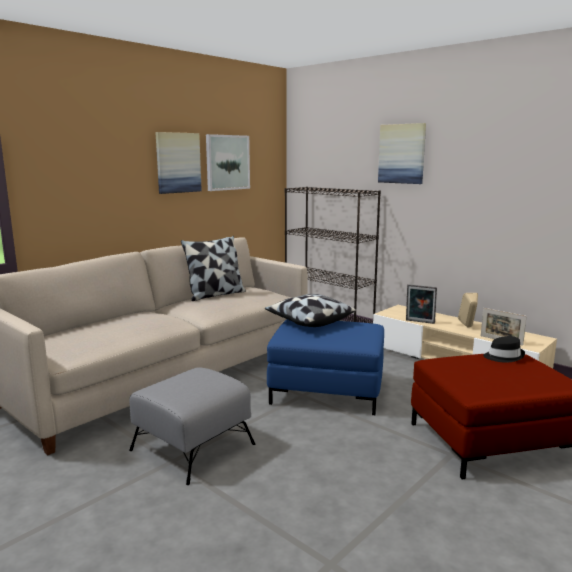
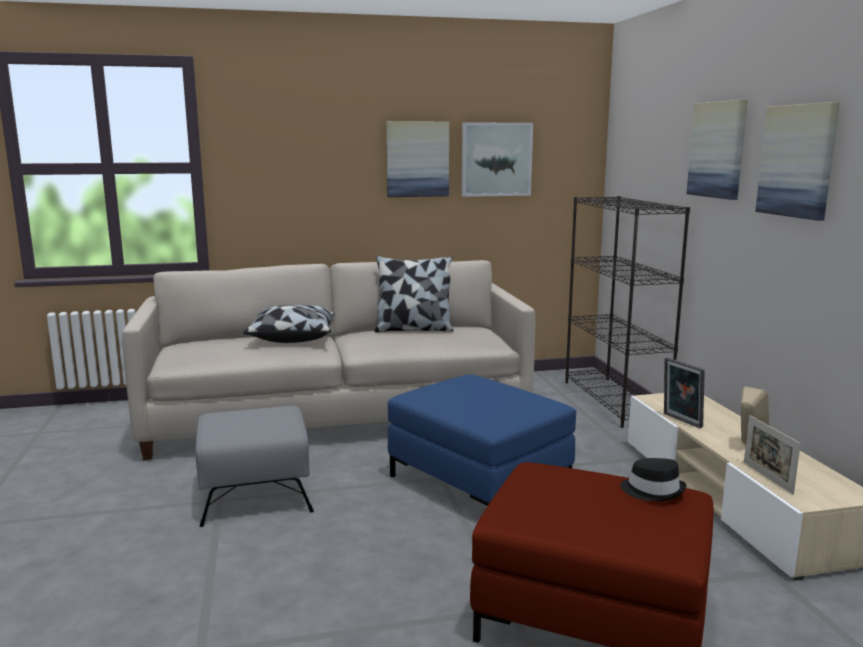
camera: 35 degrees right, 0 degrees up
(309, 321) = (481, 382): pillow -> pillow (292, 337)
(471, 159) = (797, 161): none -> picture

